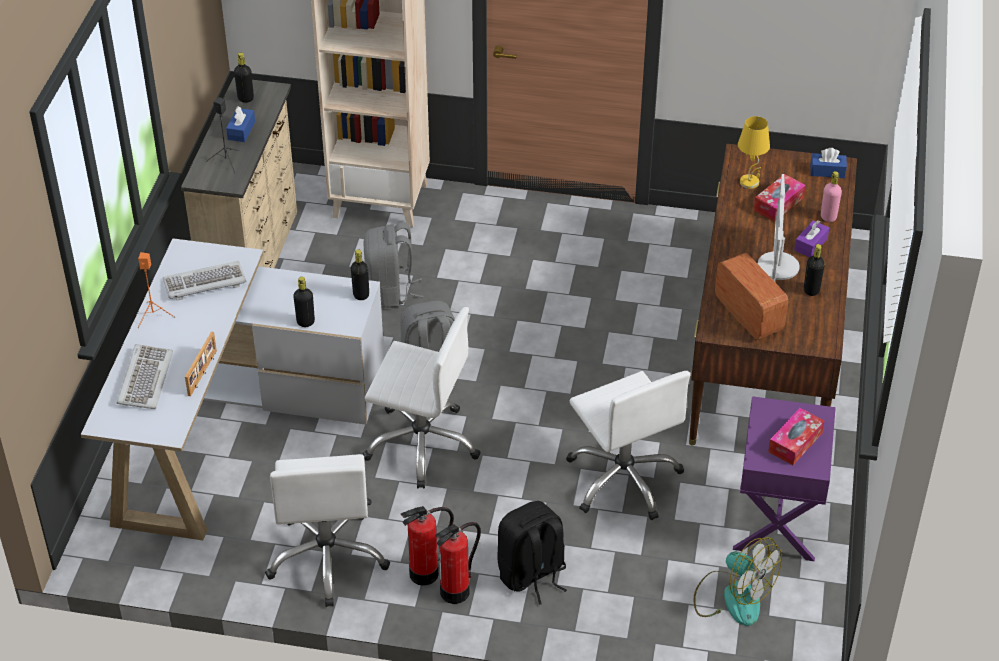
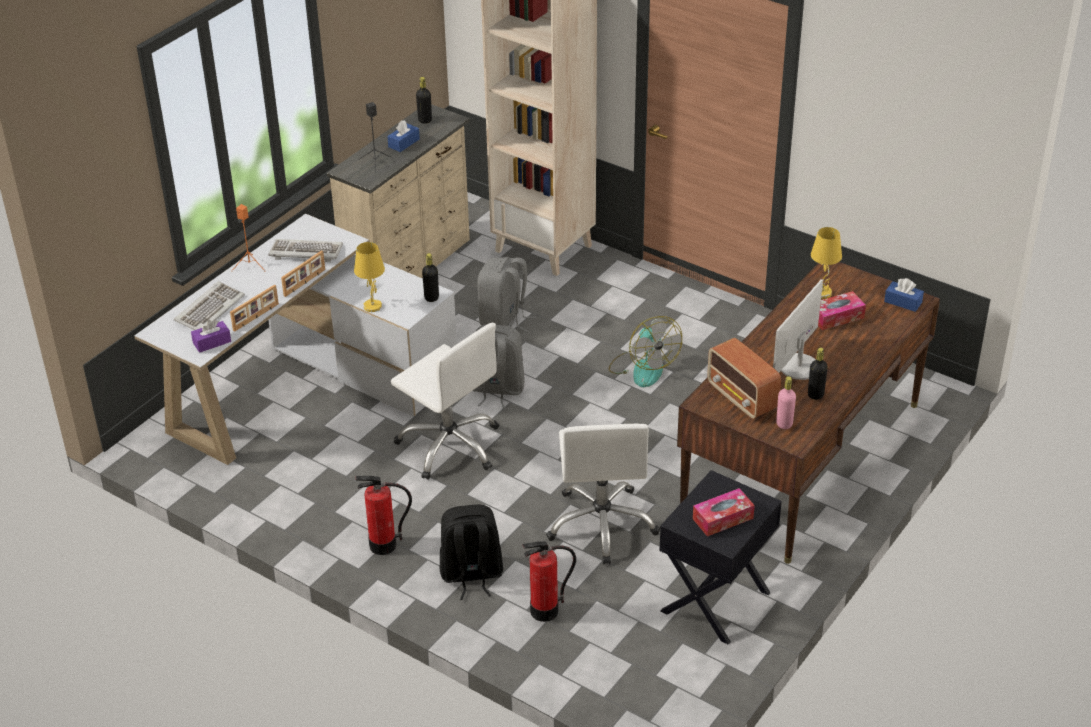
camera: 25 degrees right, 5 degrees down
(228, 318) = (305, 283): none -> picture frame
(305, 322) = (372, 306): black bottle -> yellow table lamp
(328, 557) = (315, 508): white office chair -> none
(455, 592) = (398, 567): fire extinguisher -> fire extinguisher (544, 611)
(732, 597) = (633, 649): fan -> fan (643, 367)
(748, 314) = (742, 398): radio -> radio turned 150 degrees clockwise
(778, 523) = (716, 602): purple nightstand -> black nightstand
(810, 244) = (842, 357): purple tissue box -> purple tissue box (212, 342)
(828, 217) = (876, 339): pink bottle -> pink bottle (784, 424)

